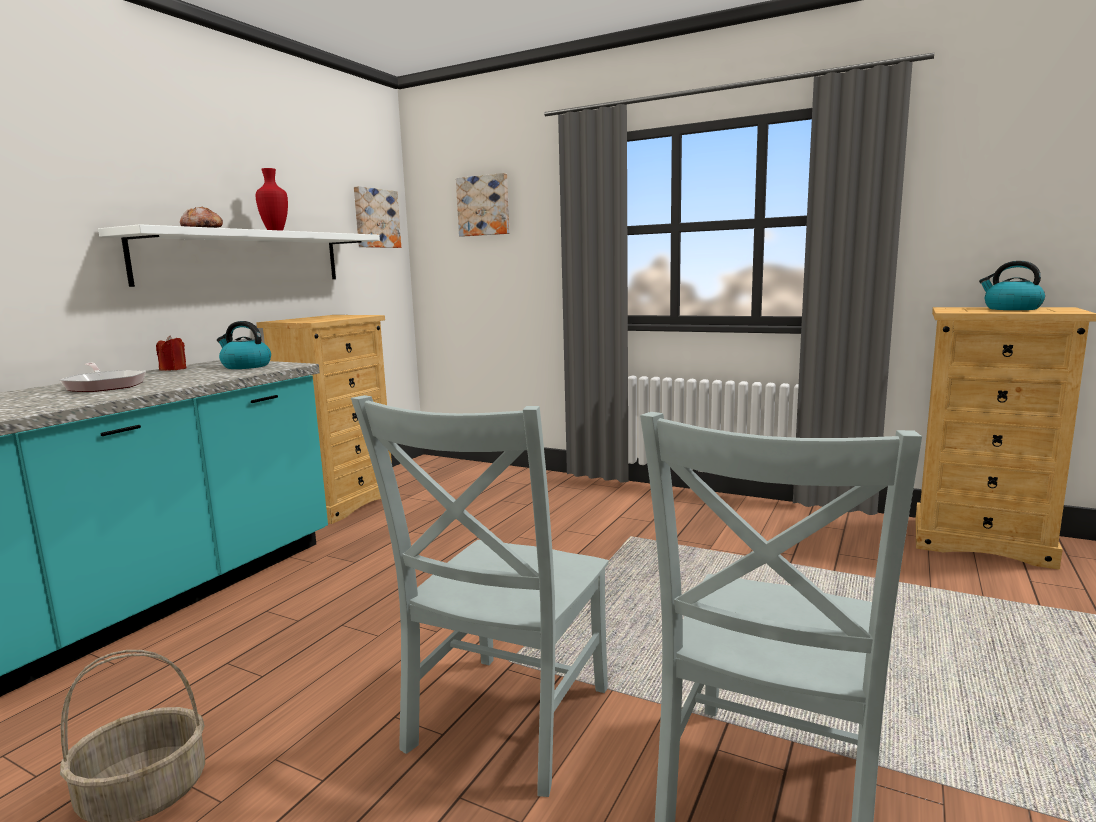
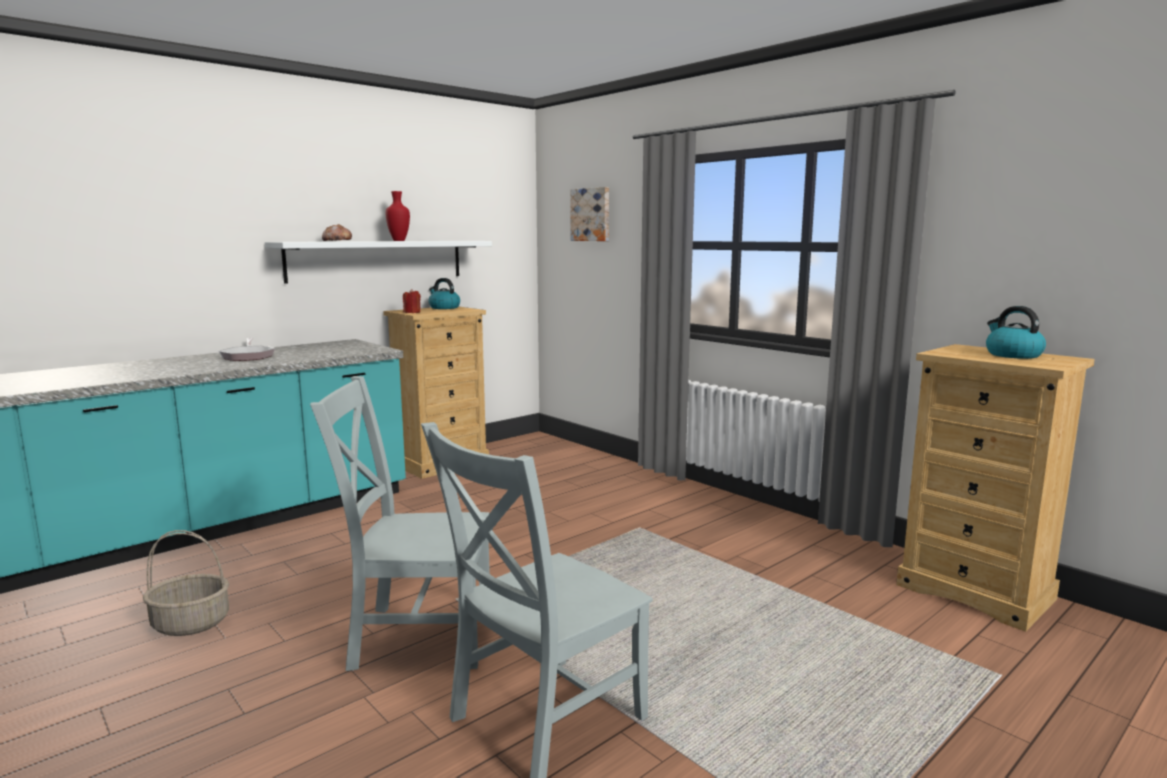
camera: 20 degrees right, 0 degrees up
(173, 369) = (307, 346): red candle -> red candle (412, 312)
(245, 366) = (353, 348): kettle -> kettle (444, 308)
(375, 218) = (503, 223): picture -> none
(505, 723) = (416, 636): grey chair -> grey chair turned 45 degrees clockwise

